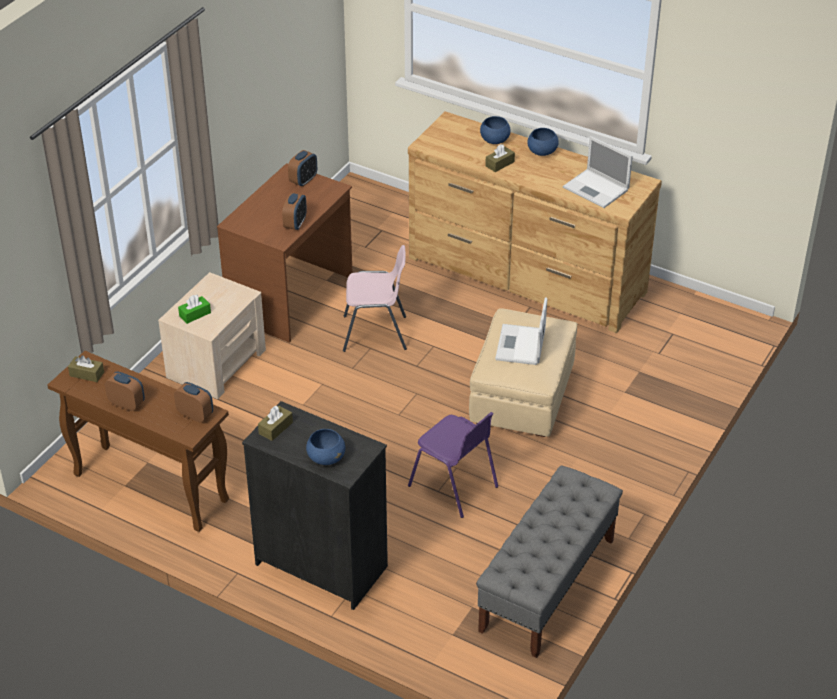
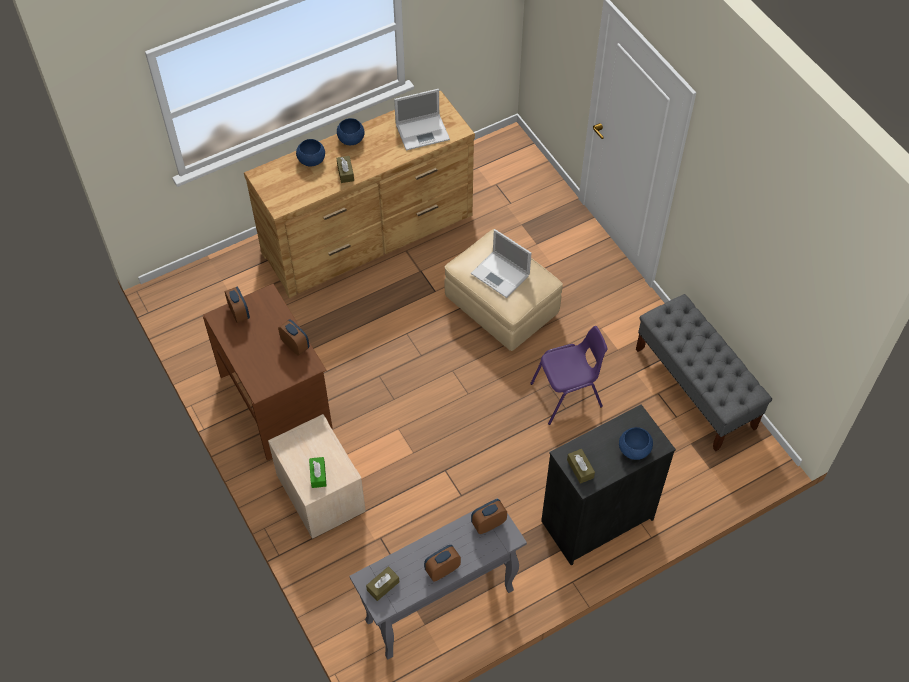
camera: 60 degrees left, 15 degrees up
(149, 487) = (439, 606): brown console table -> grey console table
(375, 334) = (364, 364): pink chair -> none

